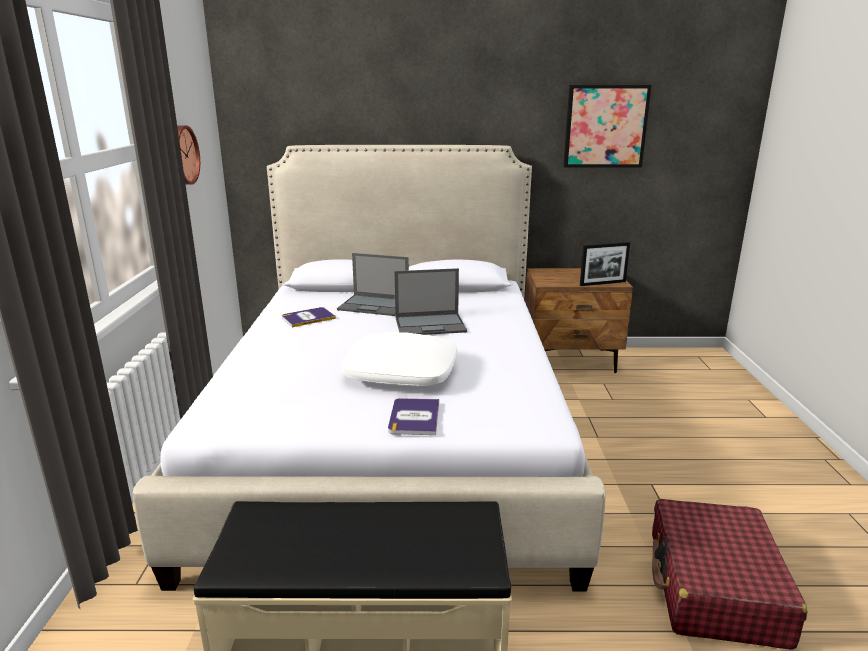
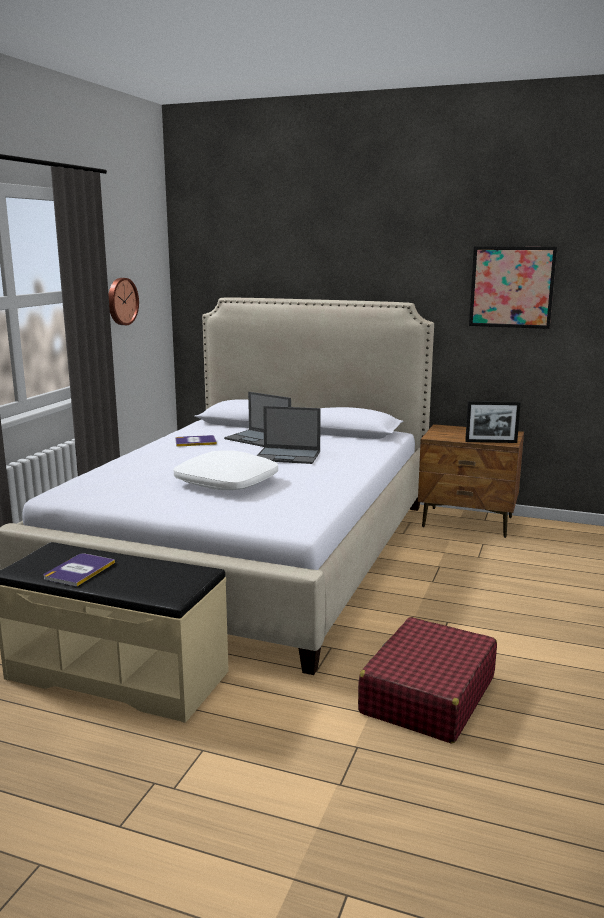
camera: 20 degrees right, 5 degrees down
(414, 417) = (202, 508): book -> book (79, 570)

